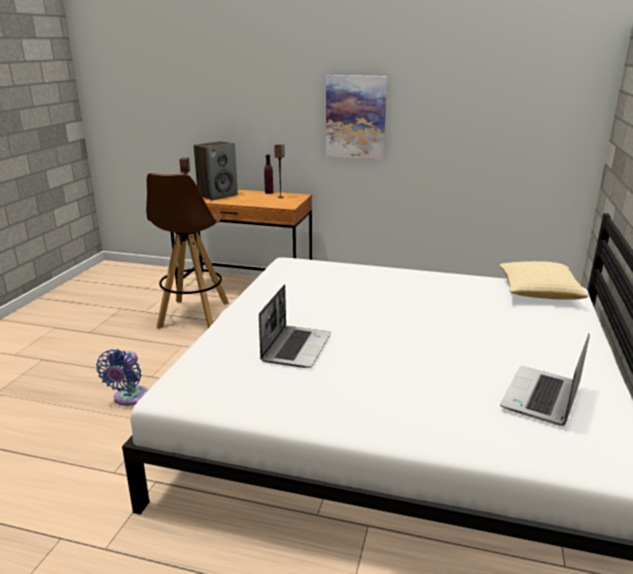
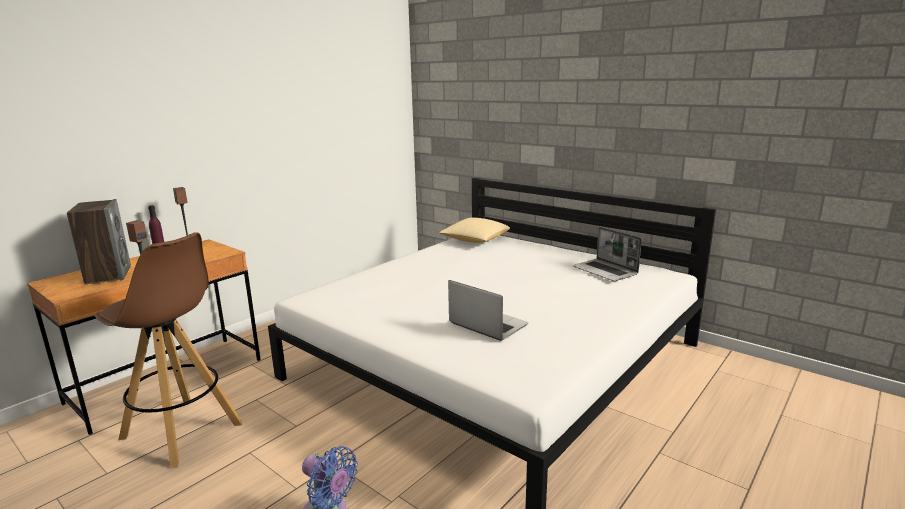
camera: 65 degrees left, 5 degrees down
(355, 117) = (239, 144): picture -> none

